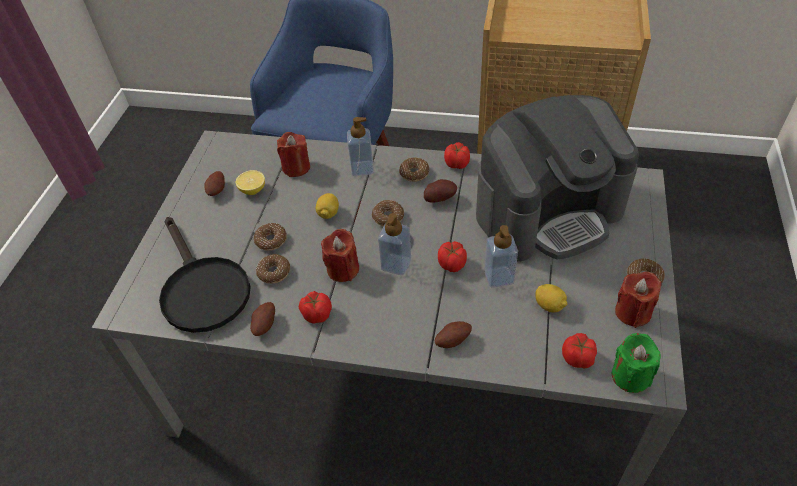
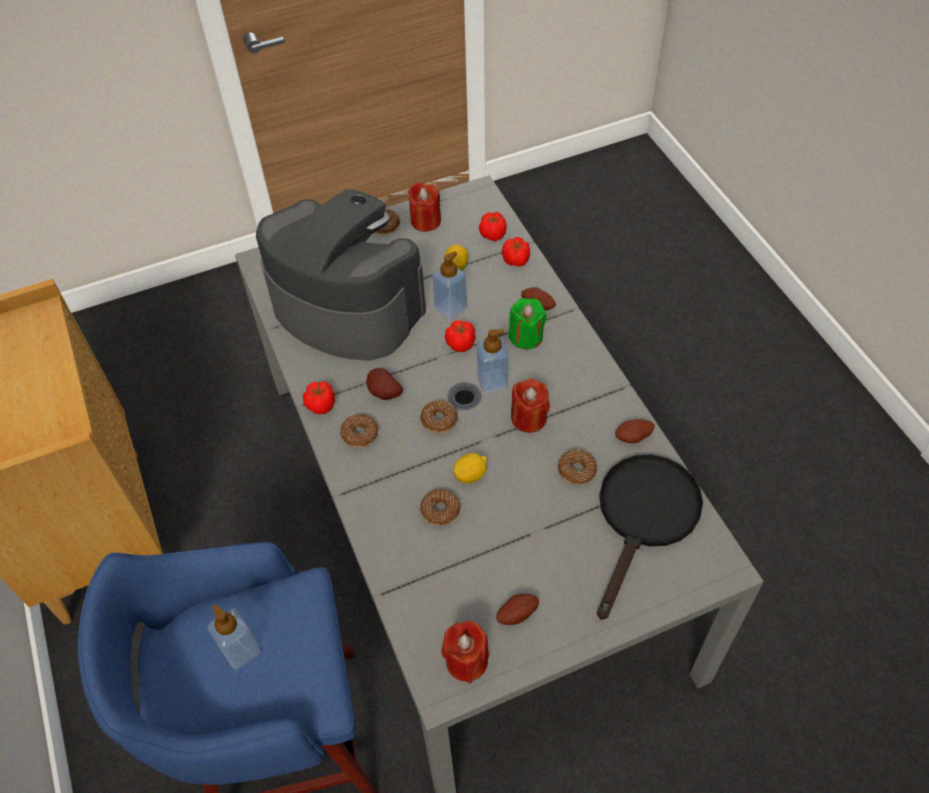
camera: 125 degrees left, 5 degrees up
(253, 190) = (489, 575): lemon -> none
(271, 240) = (543, 502): donut -> donut (440, 510)
(296, 167) = (424, 555): red candle -> red candle (466, 661)
(316, 314) = (591, 407): tomato -> tomato (516, 260)
(362, 168) = (382, 486): soap dispenser -> soap dispenser (241, 650)
(630, 376) = (485, 205): green candle -> green candle (526, 336)

